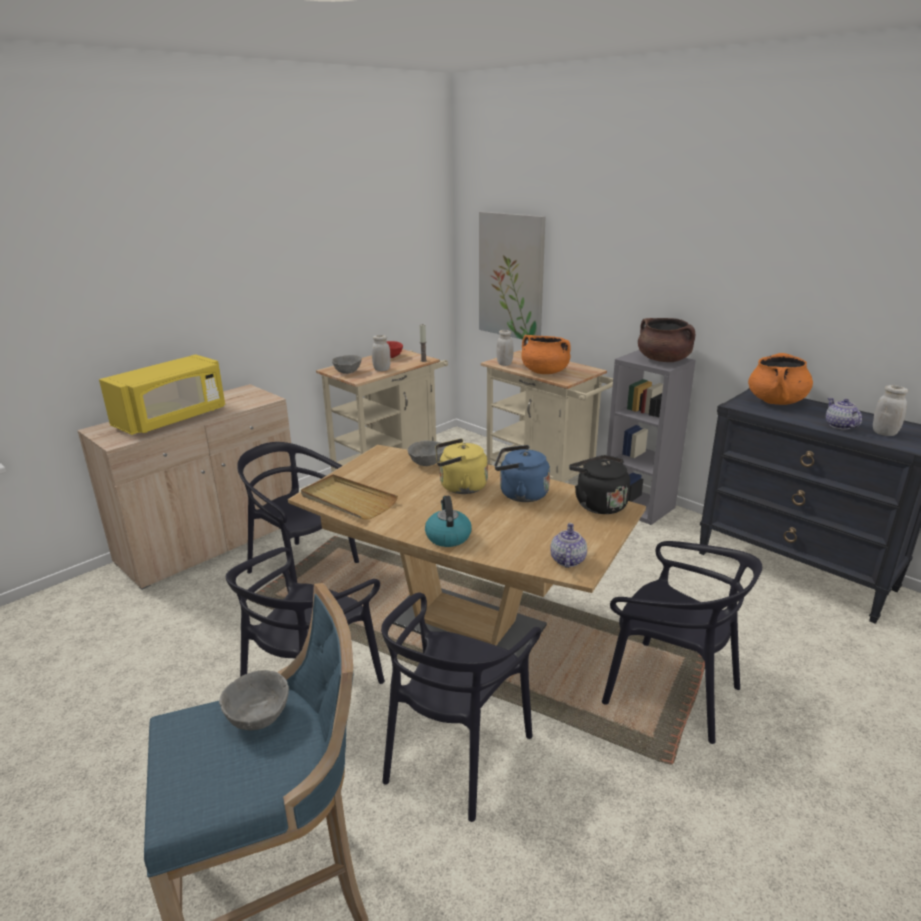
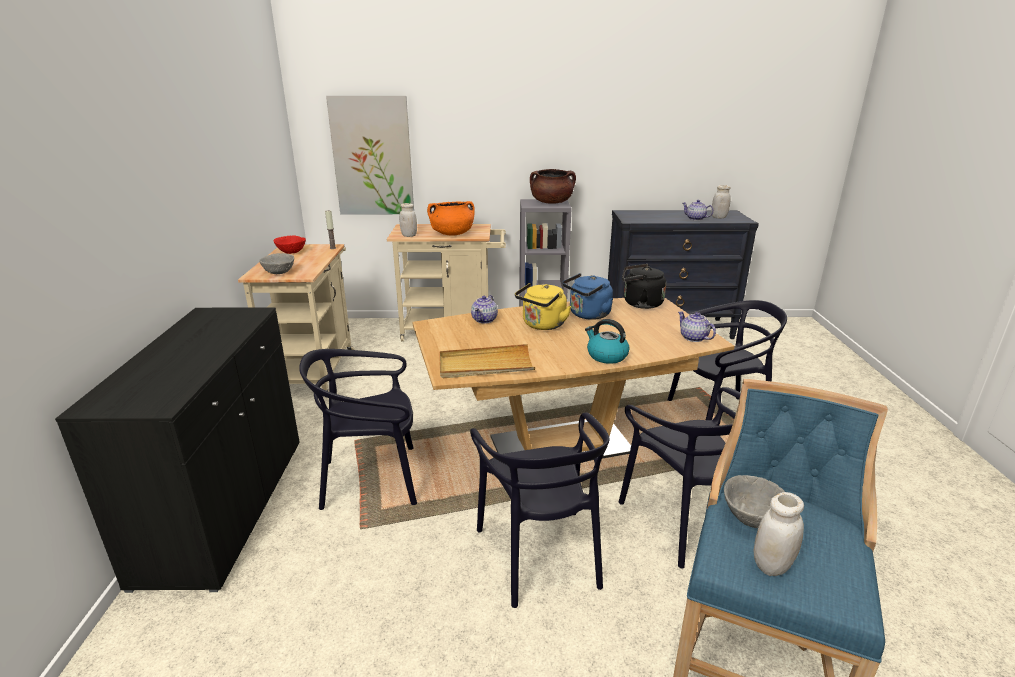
camera: 45 degrees left, 0 degrees up
(172, 419) = (181, 362): yellow microwave -> none
(211, 542) = (226, 507): beige cabinet -> black cabinet
(382, 369) = (310, 263): white jar -> white jar (771, 565)
(428, 463) = (485, 320): grey bowl -> teapot
(776, 401) = (642, 214): orange cooking pot -> none

